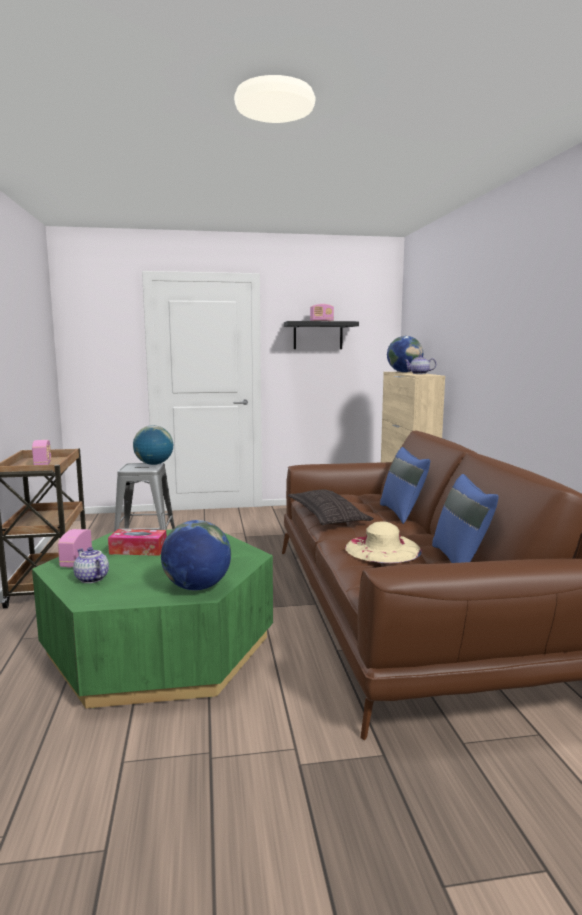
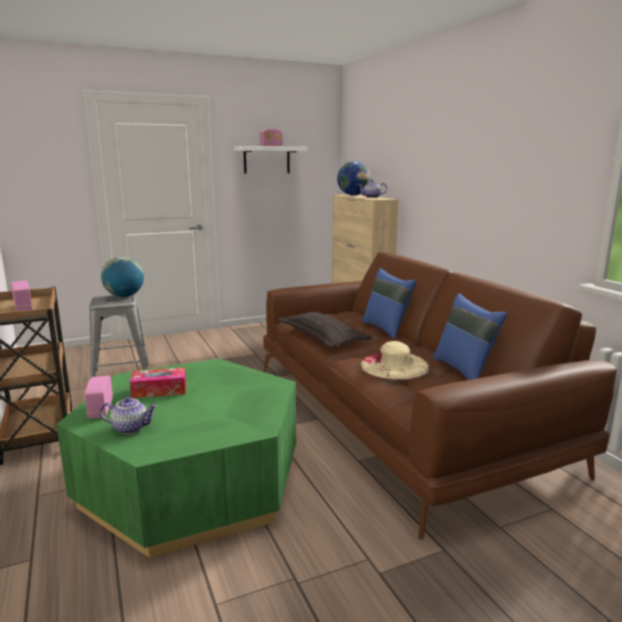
camera: 15 degrees left, 5 degrees up
(91, 579) = (131, 428): teapot -> teapot turned 150 degrees clockwise
(197, 587) = (246, 423): globe -> none
(318, 335) = (266, 160): black shelf -> white shelf

